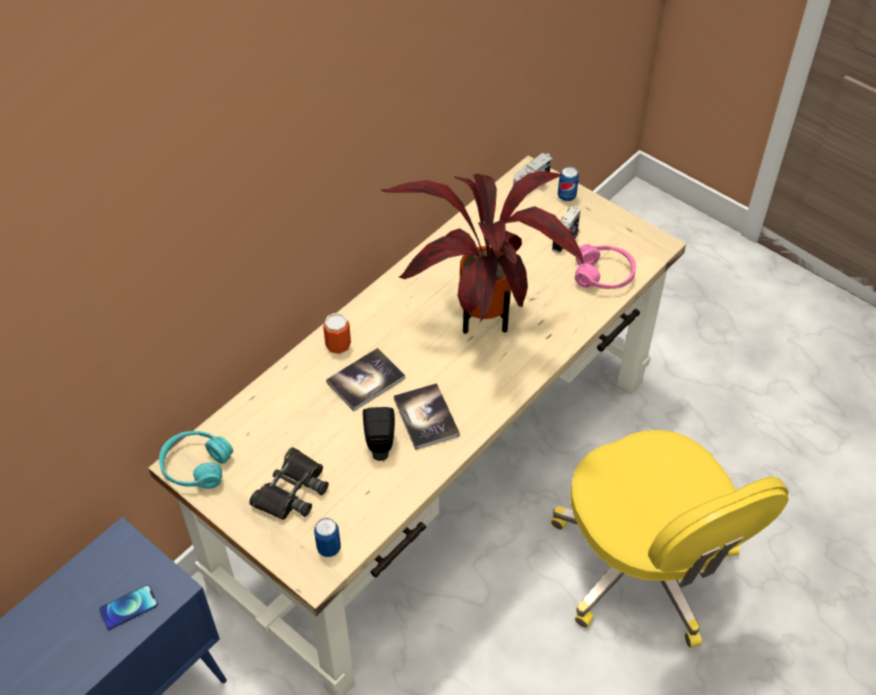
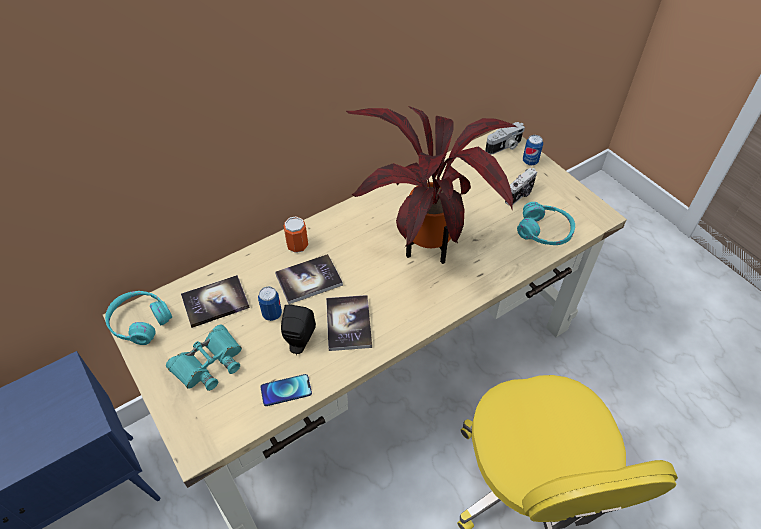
camera: 15 degrees right, 0 degrees up
(129, 607) = (44, 433): phone -> phone (286, 390)
(271, 426) = (215, 302): none -> book
(292, 490) = (209, 363): black binoculars -> turquoise binoculars
(329, 548) = (219, 425): can -> can (272, 314)
(603, 275) = (544, 231): pink headphones -> turquoise headphones

